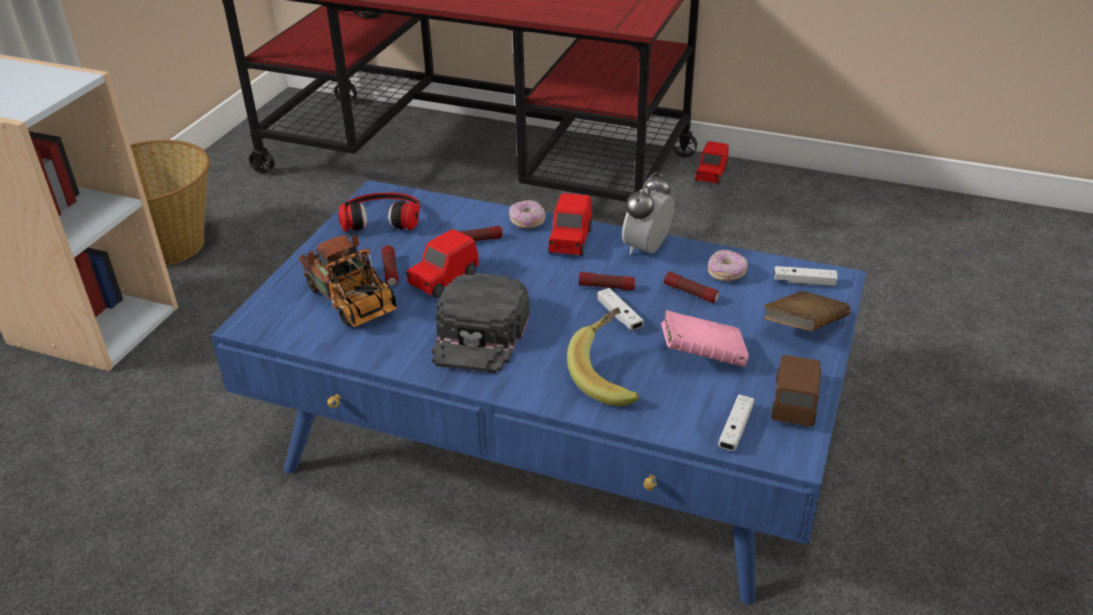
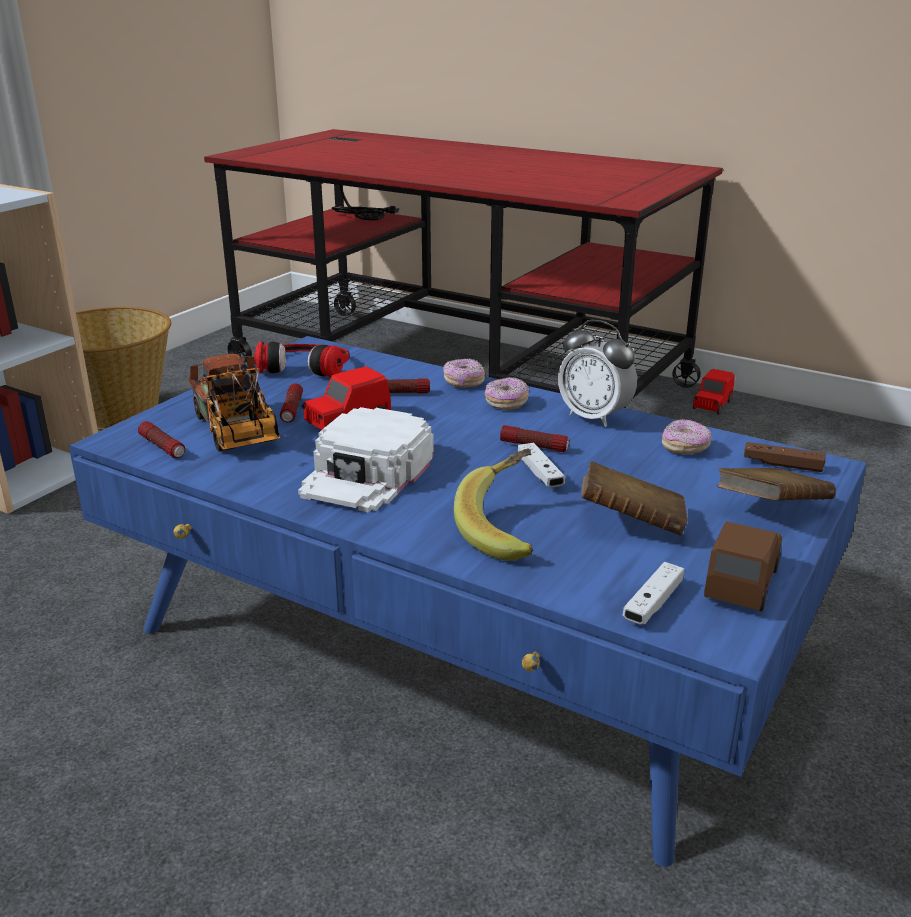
camera: 10 degrees right, 10 degrees down
(481, 333) = (367, 473): black cap -> white cap
(570, 241) = (506, 403): red toy car -> donut
(647, 249) = (594, 417): alarm clock -> alarm clock turned 90 degrees counterclockwise
(691, 293) = (635, 461): flashlight -> flashlight (163, 447)
(702, 356) = (631, 523): pink book -> brown book
(804, 282) = (782, 465): white game controller -> brown game controller

